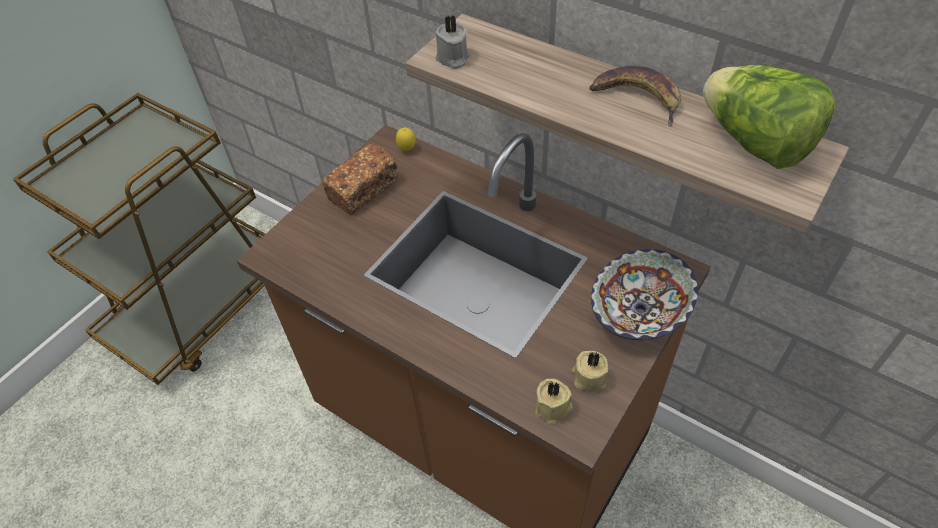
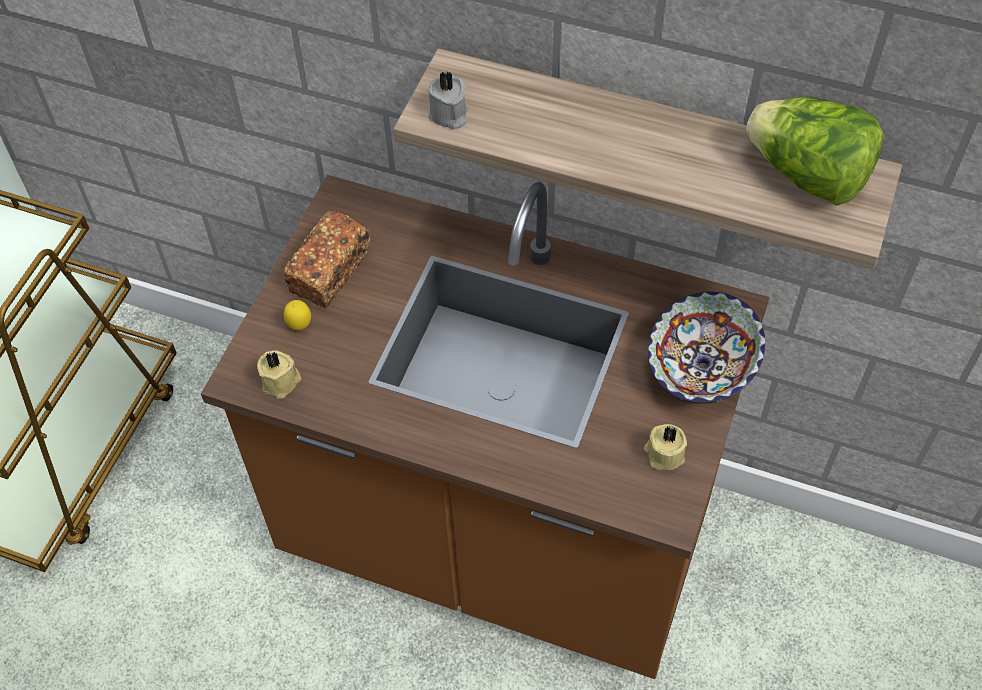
camera: 15 degrees left, 5 degrees up
(407, 150) = (367, 206): lemon -> lemon (300, 326)
(553, 408) = (634, 496): beige candle -> beige candle (281, 382)
(638, 98) = (673, 137): banana -> none

